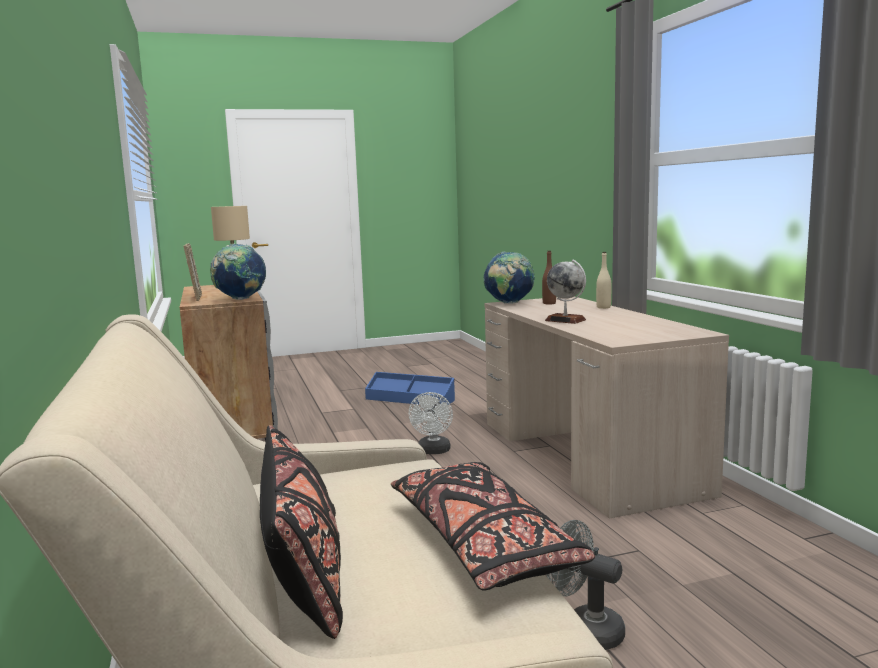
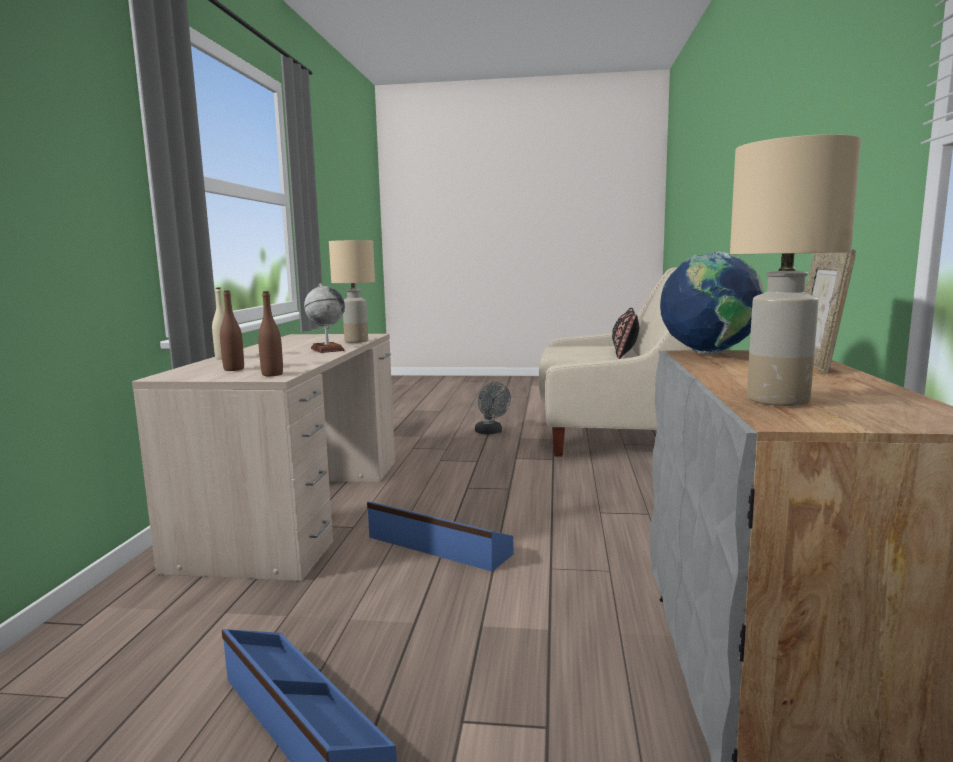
camera: 155 degrees left, 0 degrees up
(433, 451) = (437, 546): white fan -> blue storage box
(482, 544) = (557, 352): black pillow -> none
(509, 303) = (272, 374): globe -> brown bottle
(586, 331) = (356, 341): none -> beige table lamp

